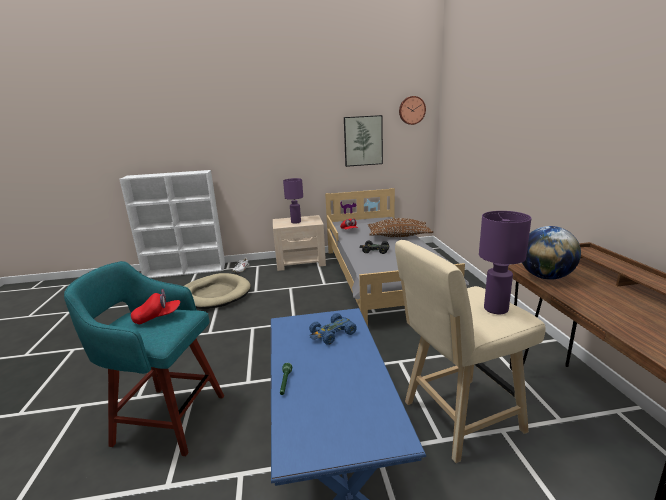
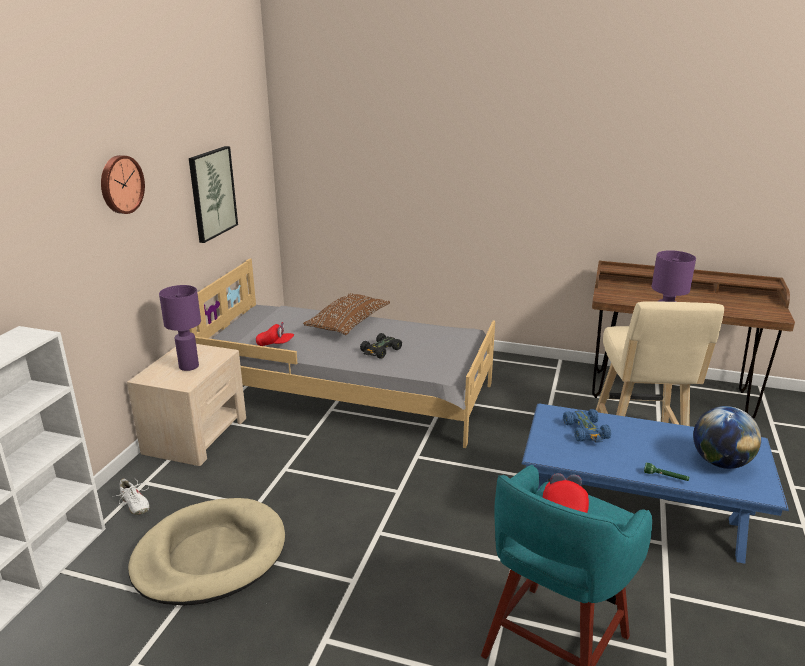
camera: 65 degrees left, 5 degrees up
(411, 110) = (250, 132): wall clock -> wall clock (120, 184)
(545, 277) = (628, 298): globe -> globe (720, 462)

